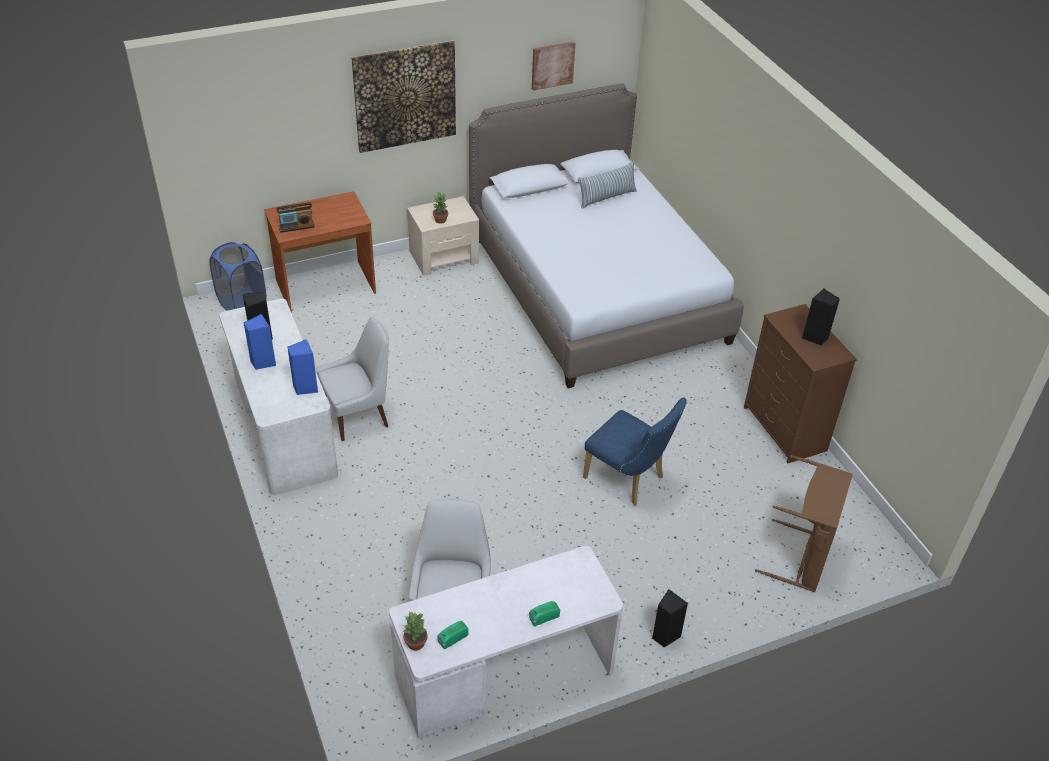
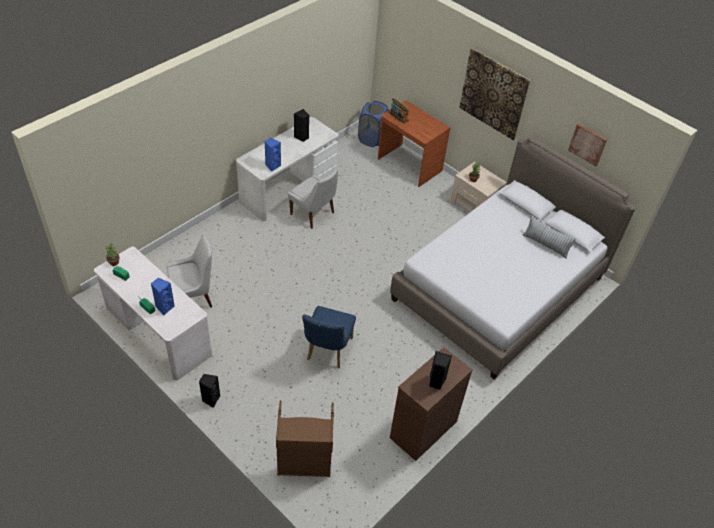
camera: 65 degrees right, 5 degrees up
(262, 362) = (283, 144): blue speaker -> blue speaker (164, 307)

